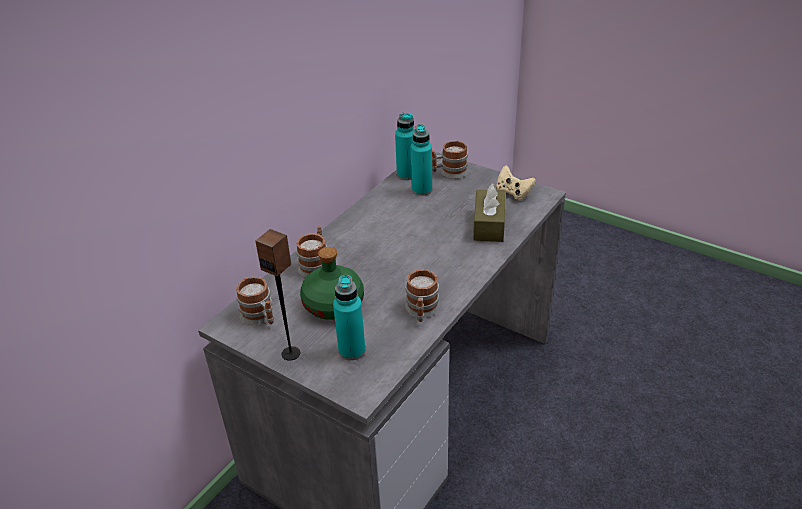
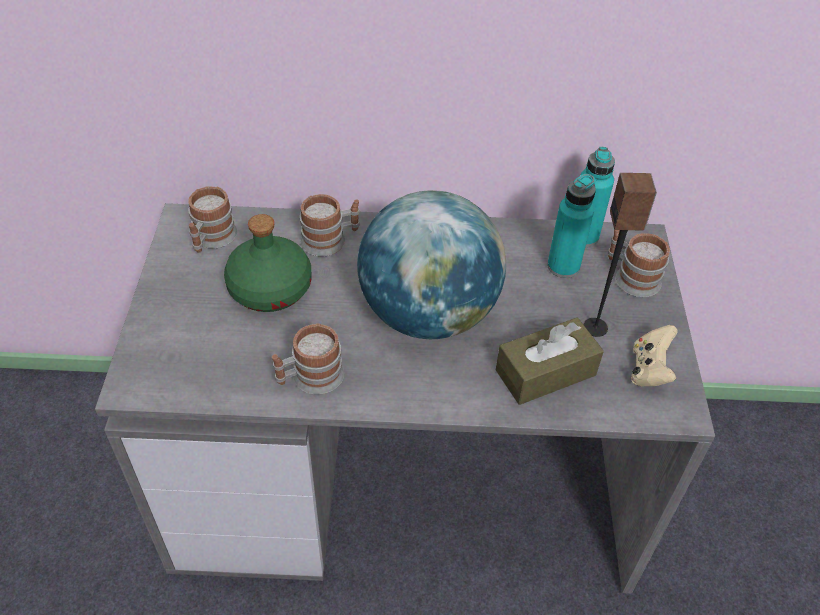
camera: 55 degrees right, 10 degrees up
(291, 353) = (167, 293): speaker -> speaker (596, 327)
(352, 350) = (199, 343): turquoise bottle -> none
(413, 248) = (429, 314): none -> globe

